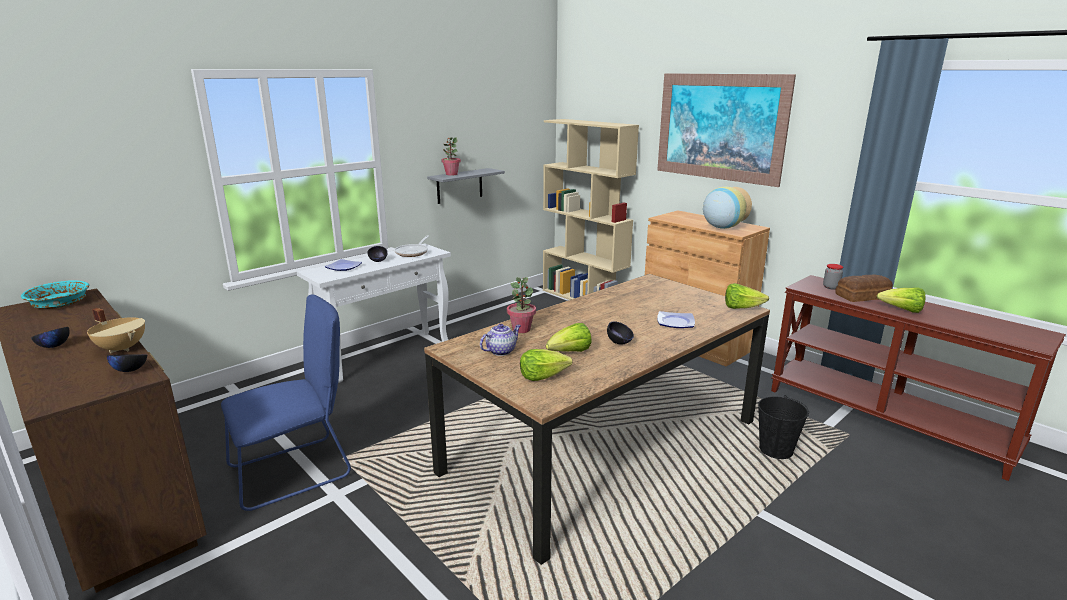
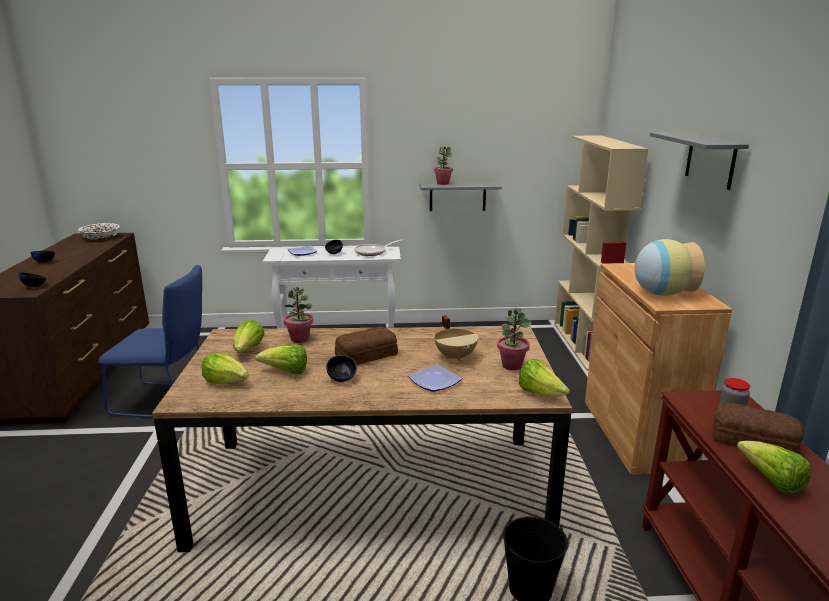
camera: 40 degrees right, 0 degrees up
(59, 303) = (100, 237): turquoise bowl -> white bowl
(123, 348) = (61, 272): beige cooking pot -> beige cooking pot (456, 356)
(501, 351) = (248, 350): teapot -> lettuce
(596, 323) = (365, 355): none -> bread
(693, 299) = (511, 365): none -> potted plant
(720, 127) = (710, 160): picture -> grey shelf

